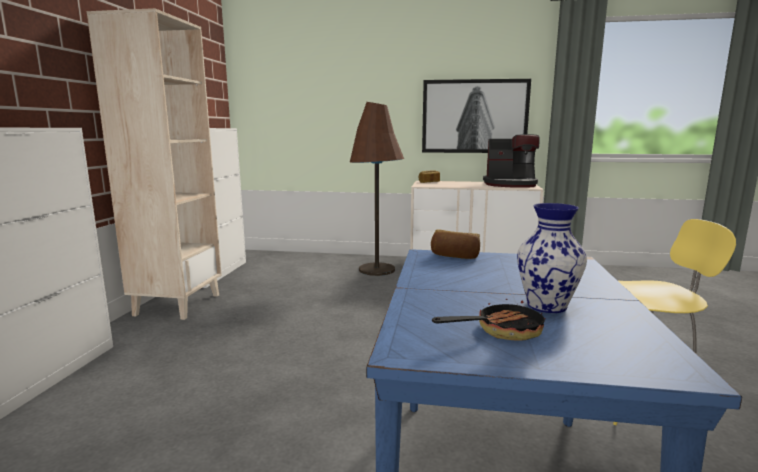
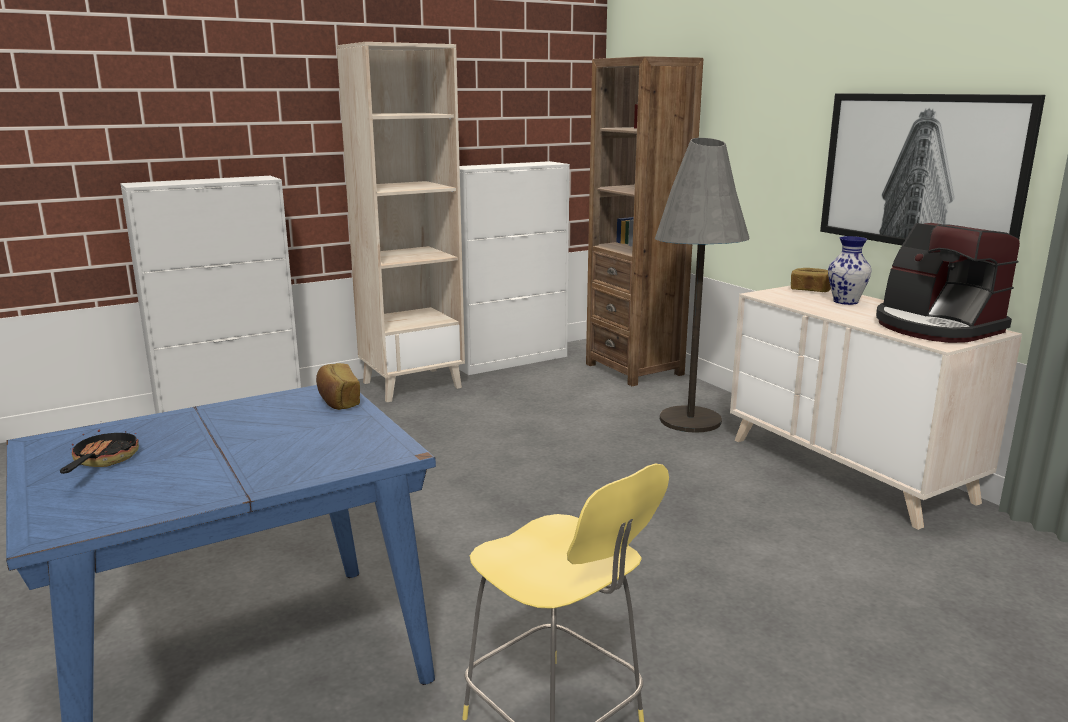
camera: 50 degrees right, 5 degrees up
(298, 258) = (634, 369): none -> brown bookcase
(377, 270) = (690, 420): brown floor lamp -> grey floor lamp
(501, 331) = (102, 461): frying pan -> frying pan turned 120 degrees counterclockwise
(547, 306) = (187, 466): vase -> vase (845, 302)

